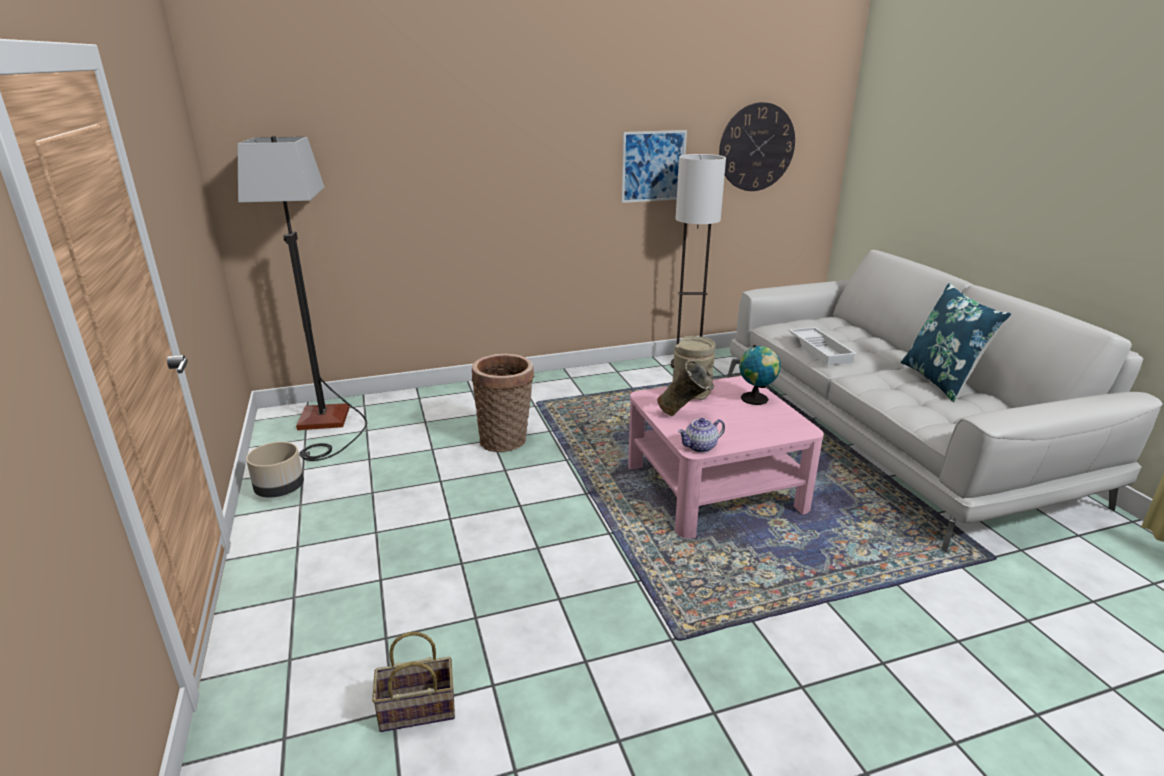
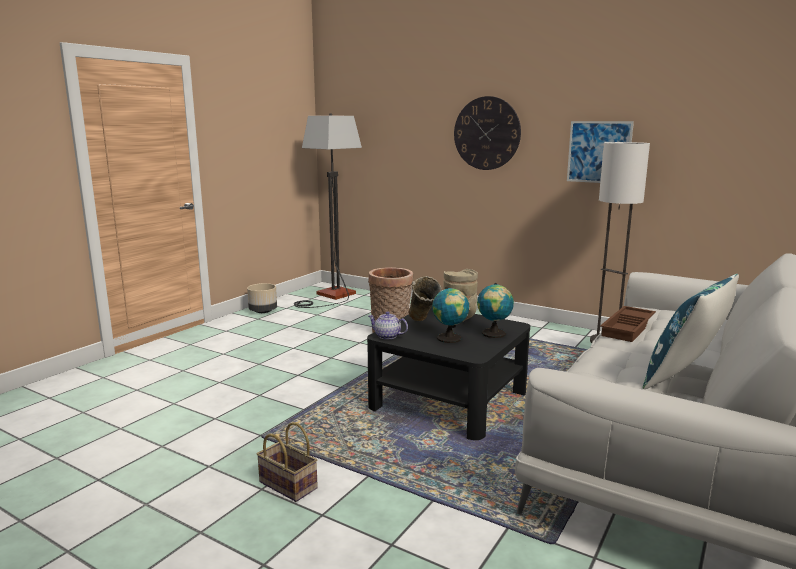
camera: 50 degrees right, 10 degrees down
(415, 711) = (140, 394): basket -> basket (286, 485)
(715, 487) = (449, 400): pink coffee table -> black coffee table
(746, 422) = (450, 339): none -> globe
(756, 147) = (716, 141): wall clock -> wall clock (487, 133)
(821, 350) = (628, 328): white tray -> brown tray

